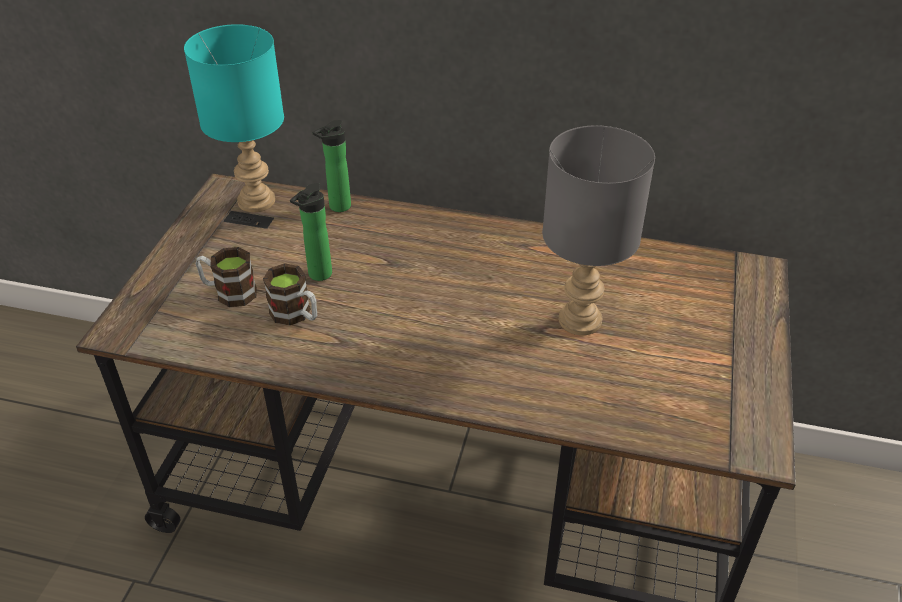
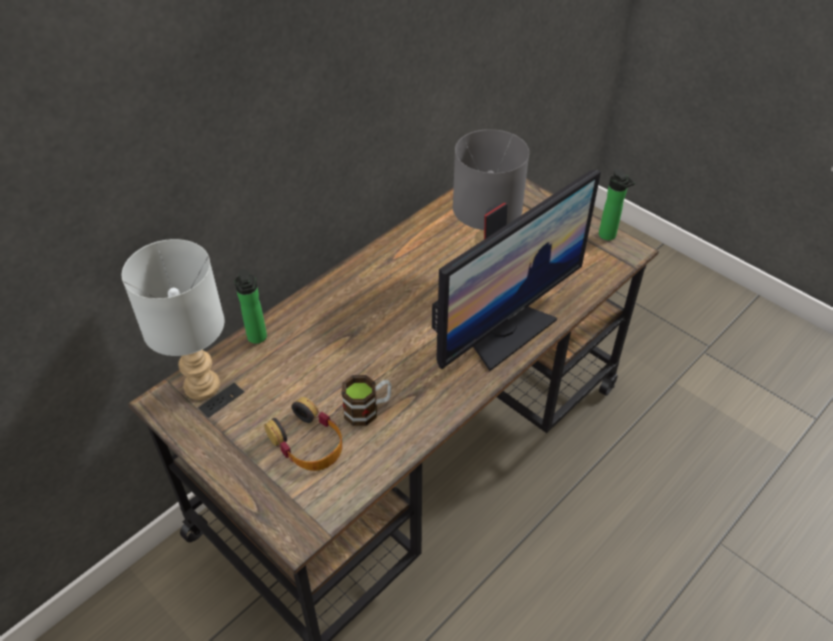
camera: 60 degrees left, 5 degrees up
(229, 292) = (308, 442): mug -> headphones
(257, 202) = (203, 385): turquoise table lamp -> grey table lamp
(317, 276) = (332, 381): bottle -> bottle (609, 236)
(493, 378) = (505, 331): none -> monitor

